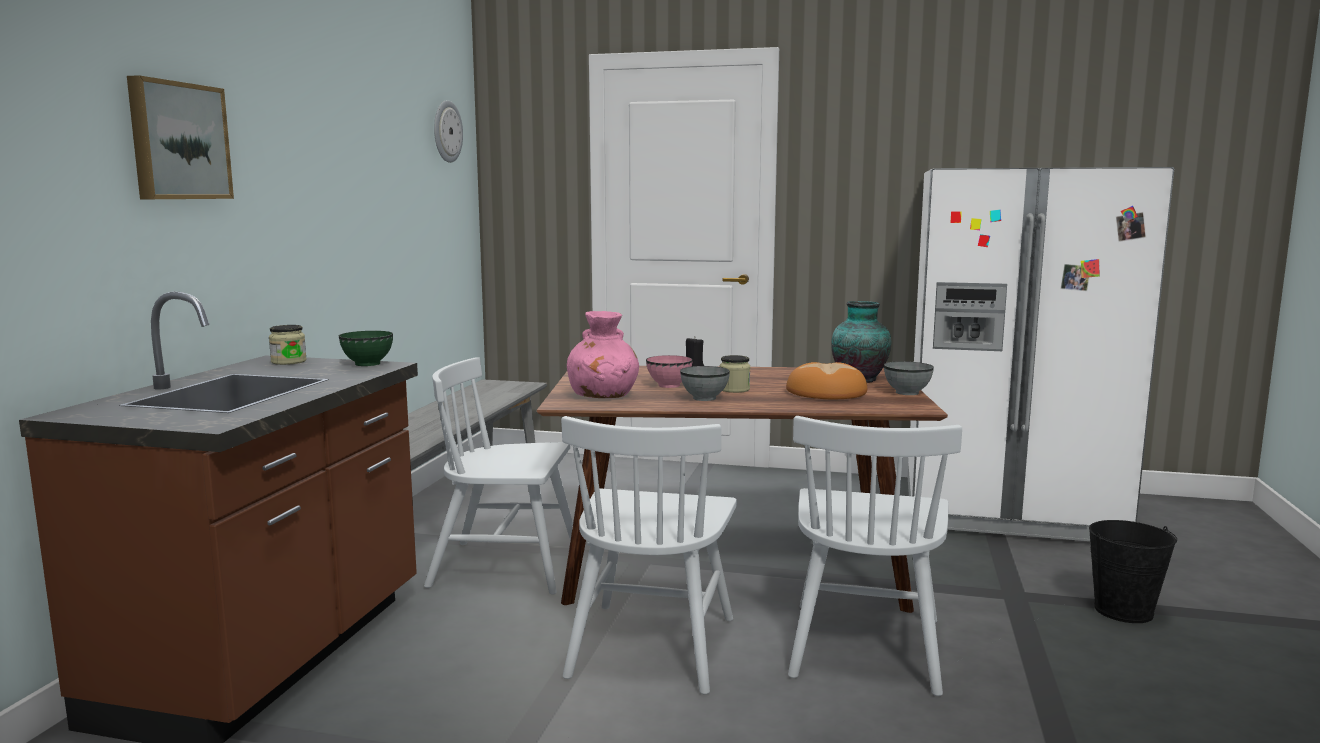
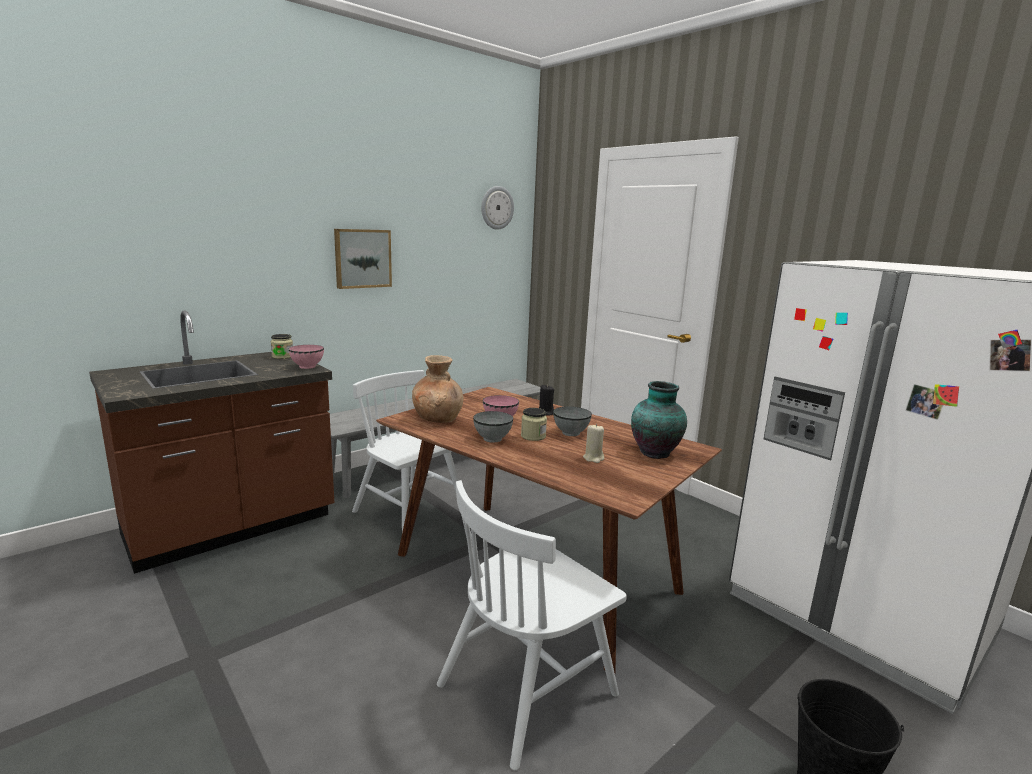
camera: 35 degrees right, 5 degrees up
(178, 141) = (226, 220): picture -> picture (362, 258)
(368, 363) = (308, 366): green bowl -> pink bowl
(603, 396) = (438, 418): pink vase -> brown vase
(651, 646) = (397, 611): white chair -> none
(825, 392) = (593, 458): bread -> beige candle
(907, 392) = (661, 479): grey bowl -> grey bowl (571, 433)

